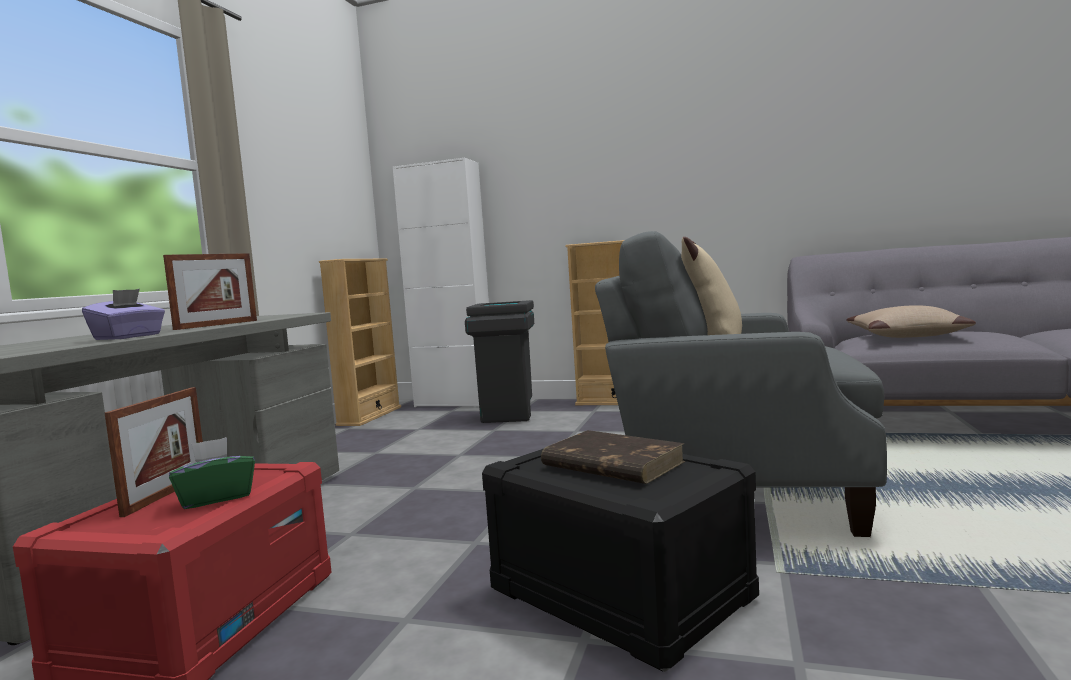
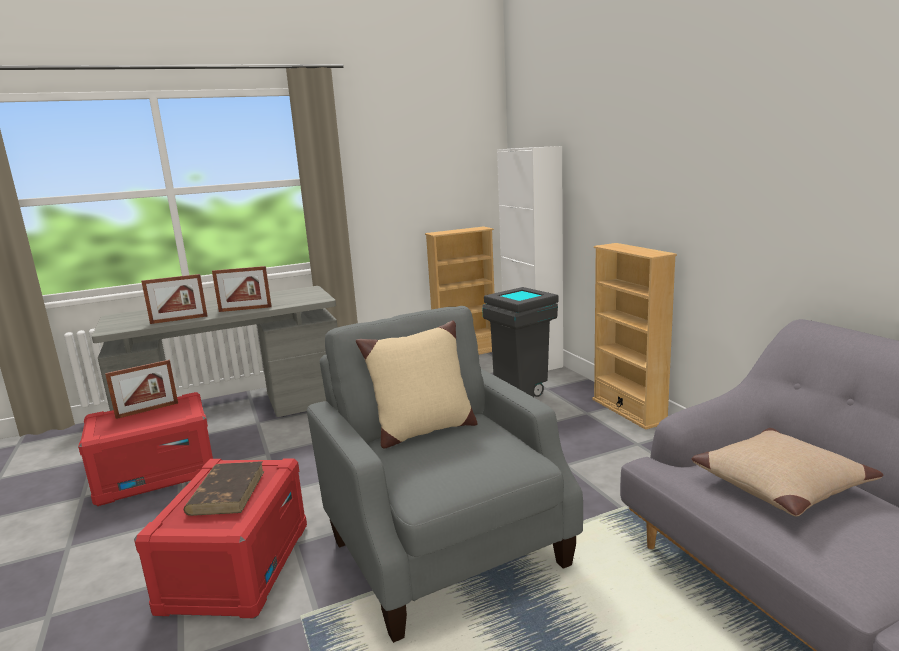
camera: 50 degrees right, 10 degrees up
(128, 337) = (179, 319): purple tissue box -> picture frame
(216, 498) = (141, 423): green tissue box -> none
(617, 594) = (236, 567): black storage box -> red storage box

